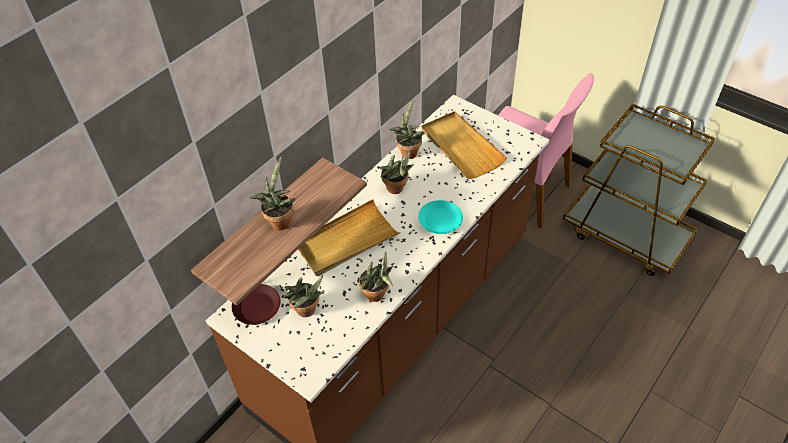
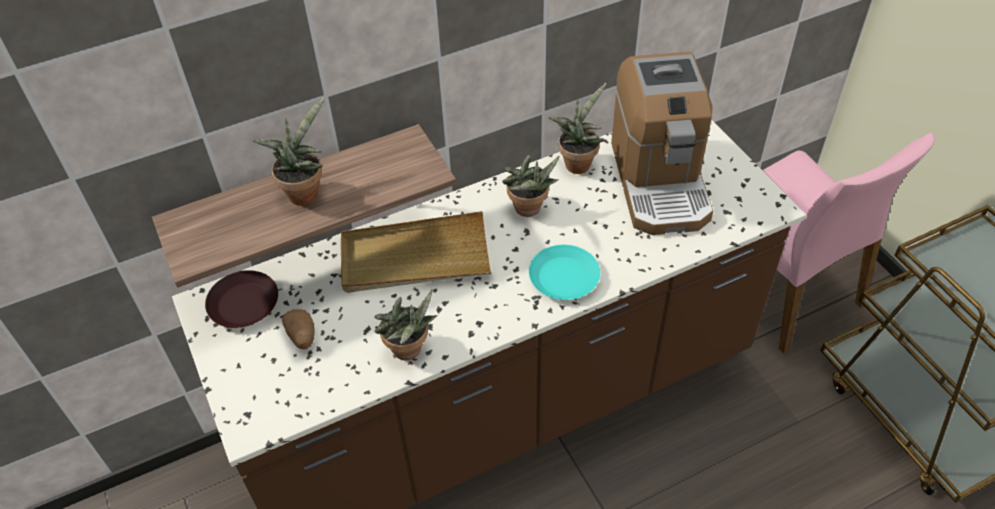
camera: 25 degrees right, 0 degrees up
(307, 312) = (302, 336): potted plant -> potato
(461, 147) = (659, 181): beige tray -> coffee machine

